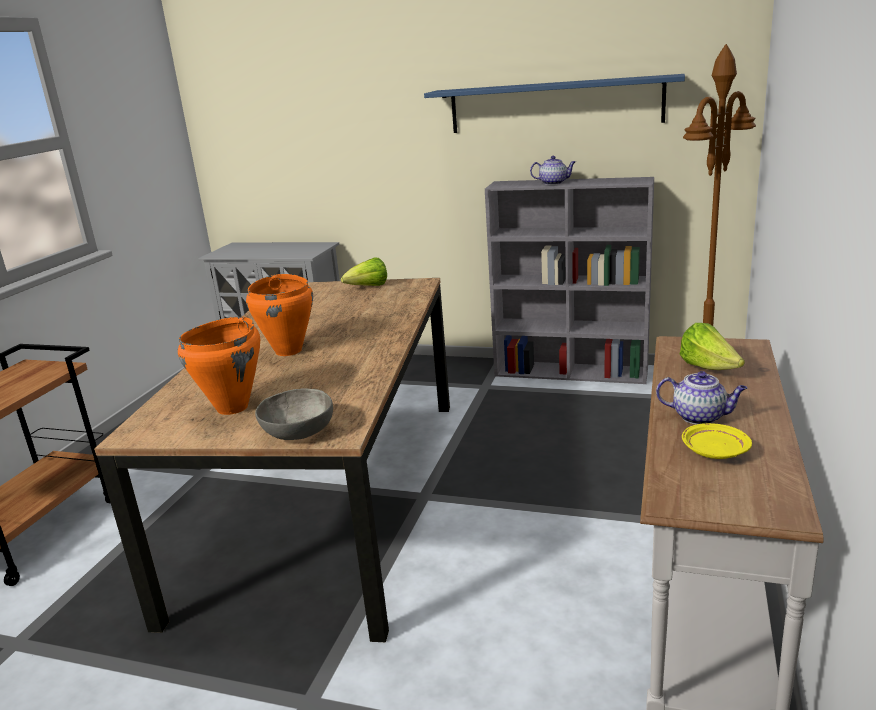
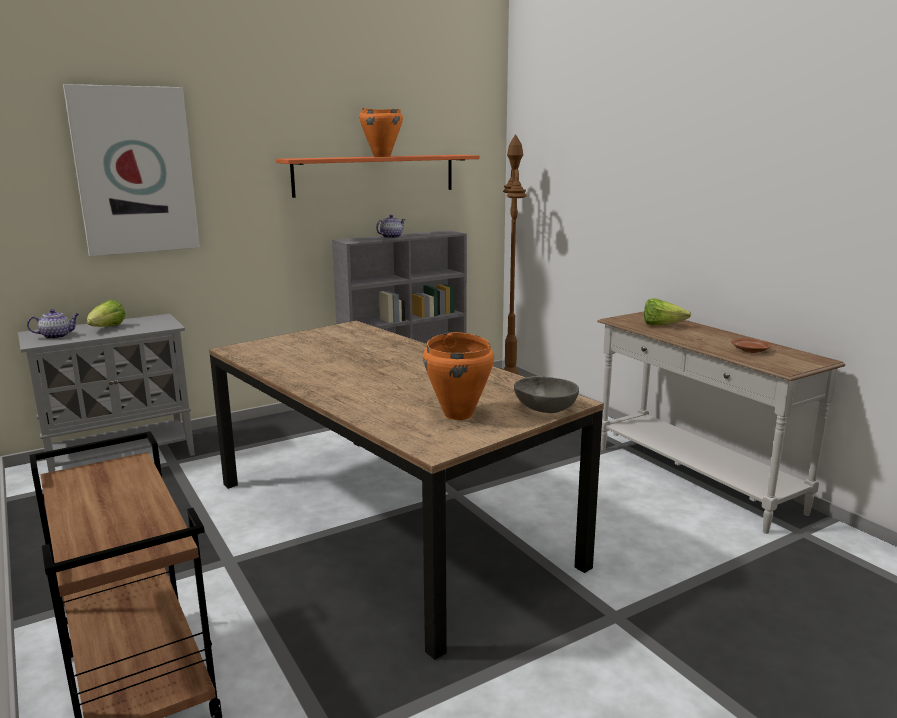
camera: 50 degrees left, 5 degrees down
(289, 351) = (386, 380): orange cooking pot -> orange cooking pot (381, 156)
(309, 107) = (135, 171): none -> picture
(368, 287) = (315, 335): lettuce -> lettuce (107, 328)
(554, 105) = (375, 175): blue shelf -> orange shelf
(700, 417) = (711, 342): teapot -> teapot (57, 336)
(714, 451) = (749, 350): yellow plate -> brown plate

